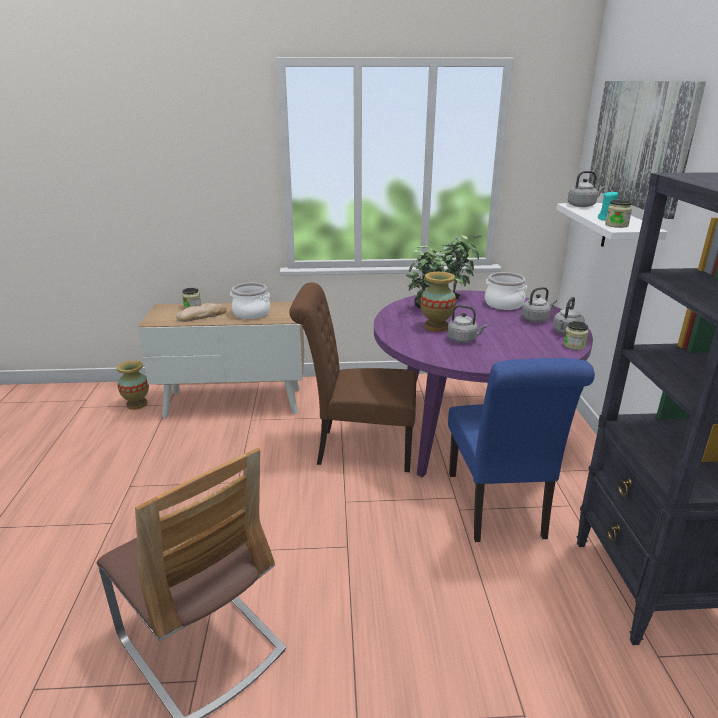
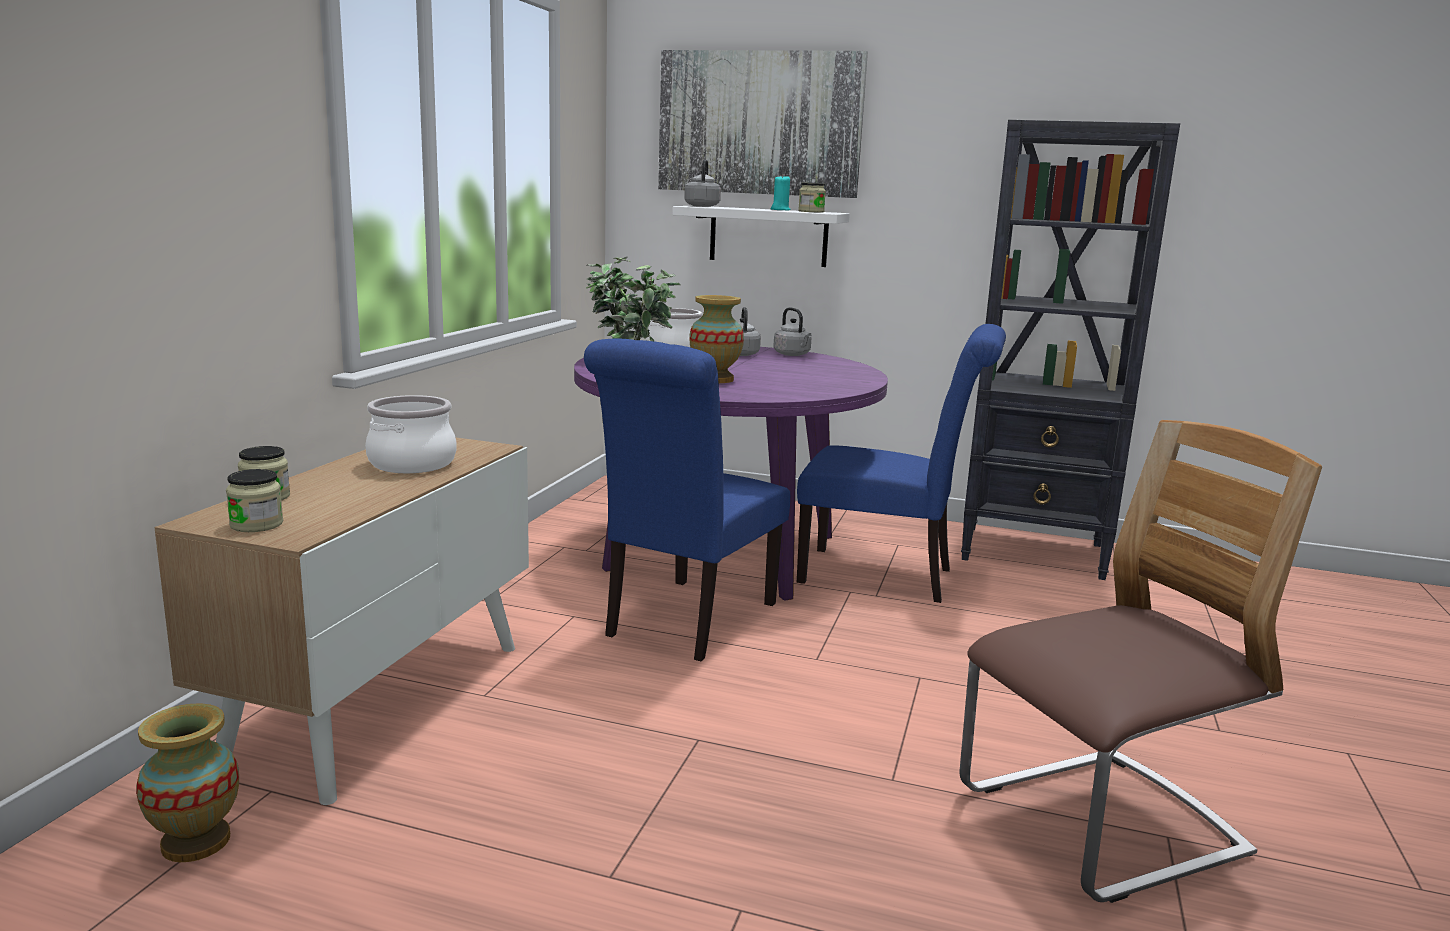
camera: 70 degrees left, 10 degrees down
(202, 315) = (345, 495): bread -> none
(358, 449) = (685, 622): brown chair -> blue chair
(463, 340) = (773, 379): grey kettle -> none
(574, 345) = (831, 359): jar -> jar (256, 524)

